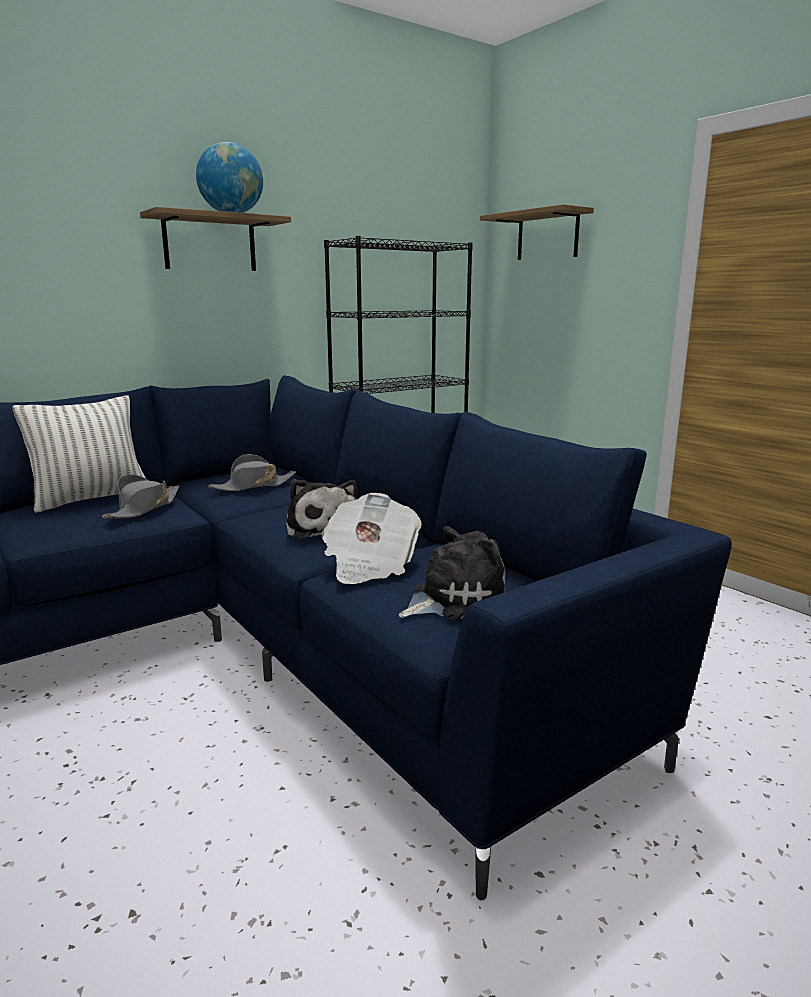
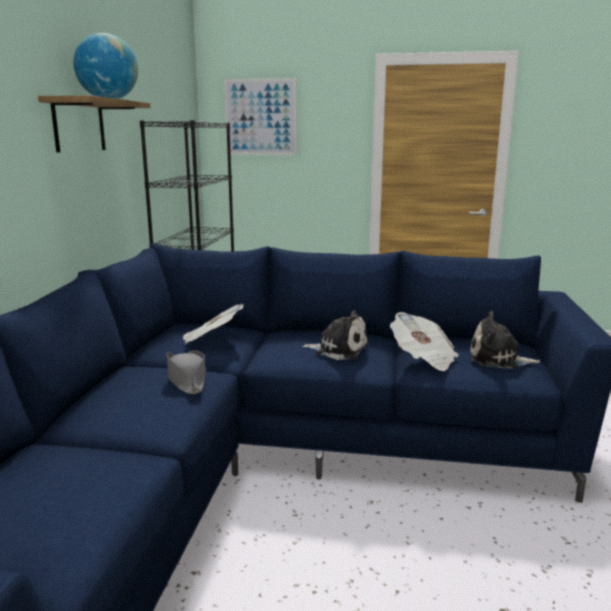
camera: 45 degrees left, 0 degrees up
(91, 499) = (116, 389): pillow -> none
(253, 486) = (211, 340): grey hat -> newspaper
(454, 600) = (498, 359): plush toy -> plush toy turned 90 degrees counterclockwise
(547, 236) = (260, 117): shelf -> picture

